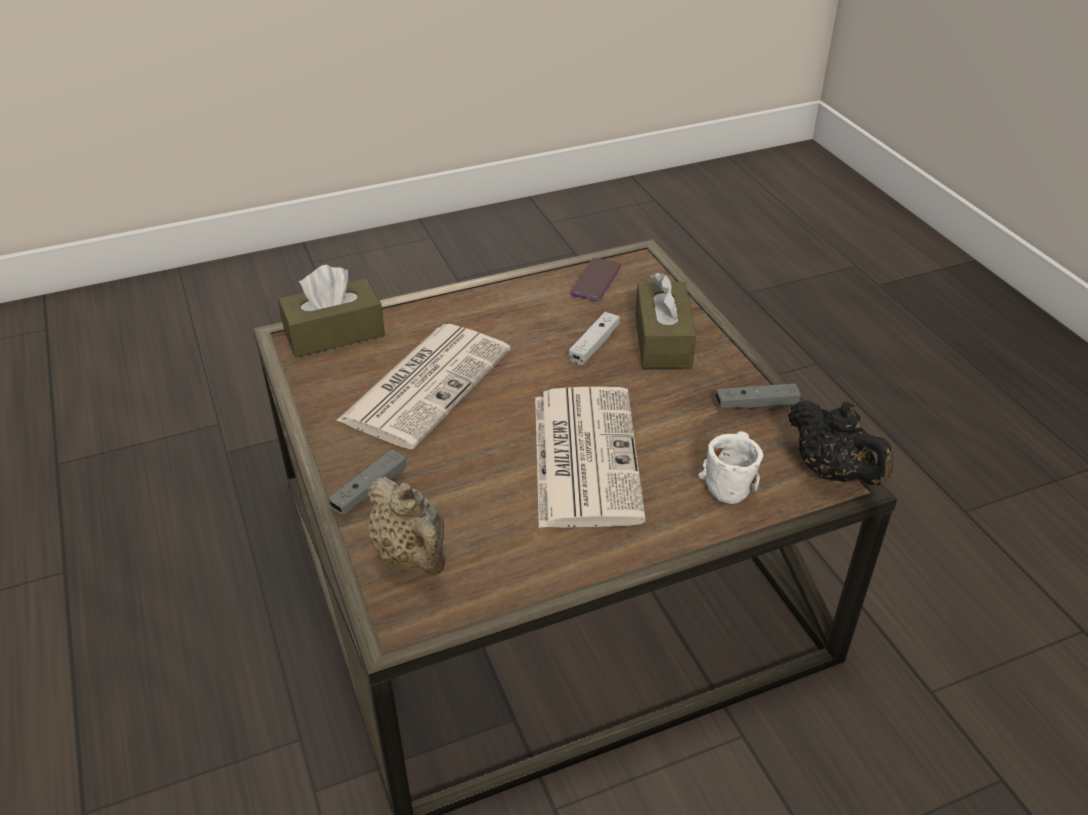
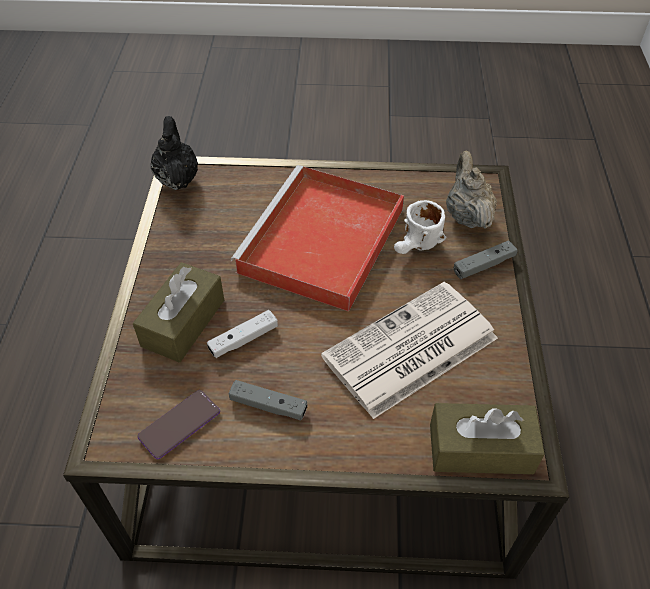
camera: 155 degrees left, 10 degrees up
(584, 455) = (321, 243): newspaper -> red tray
(728, 479) = (242, 197): white mug -> white mug (416, 247)
(756, 404) = (173, 237): grey game controller -> grey game controller (268, 405)

